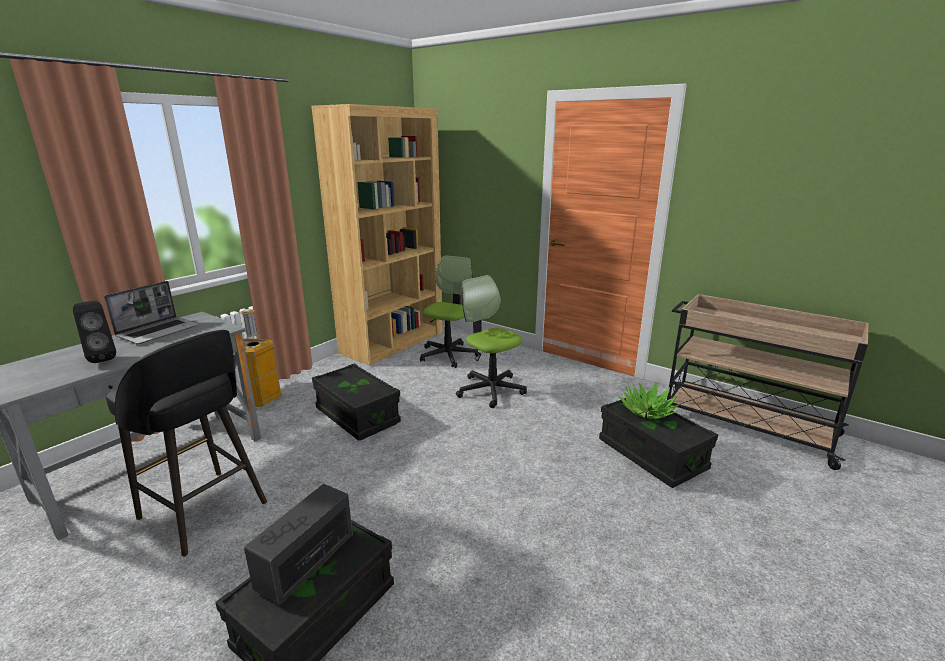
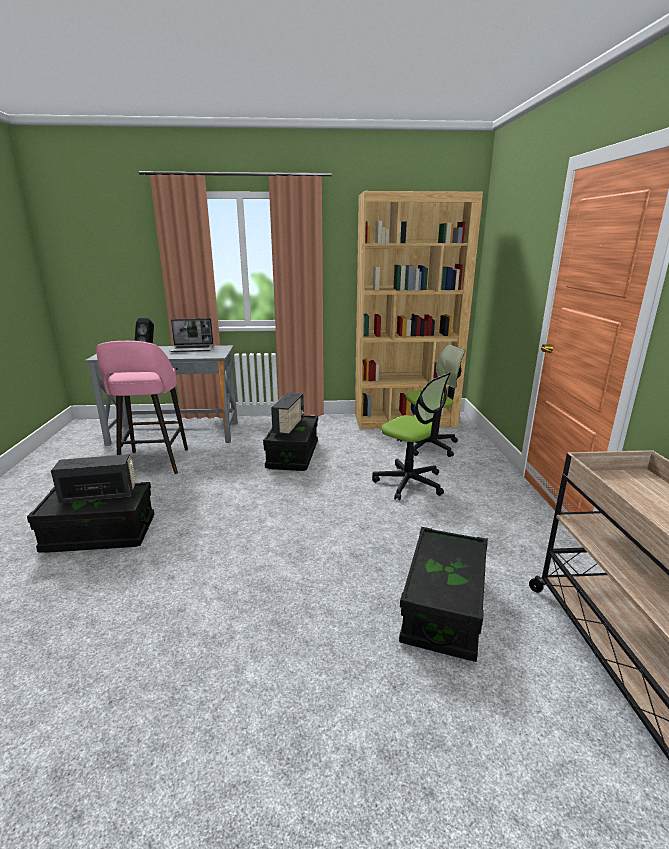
camera: 50 degrees right, 0 degrees up
(205, 512) = (153, 463): black stool -> pink stool
(262, 399) = (268, 422): trash can -> none
(350, 384) = (289, 426): none -> radio
(490, 390) = (409, 483): office chair -> office chair turned 120 degrees clockwise
(647, 411) = (455, 555): potted plant -> none

